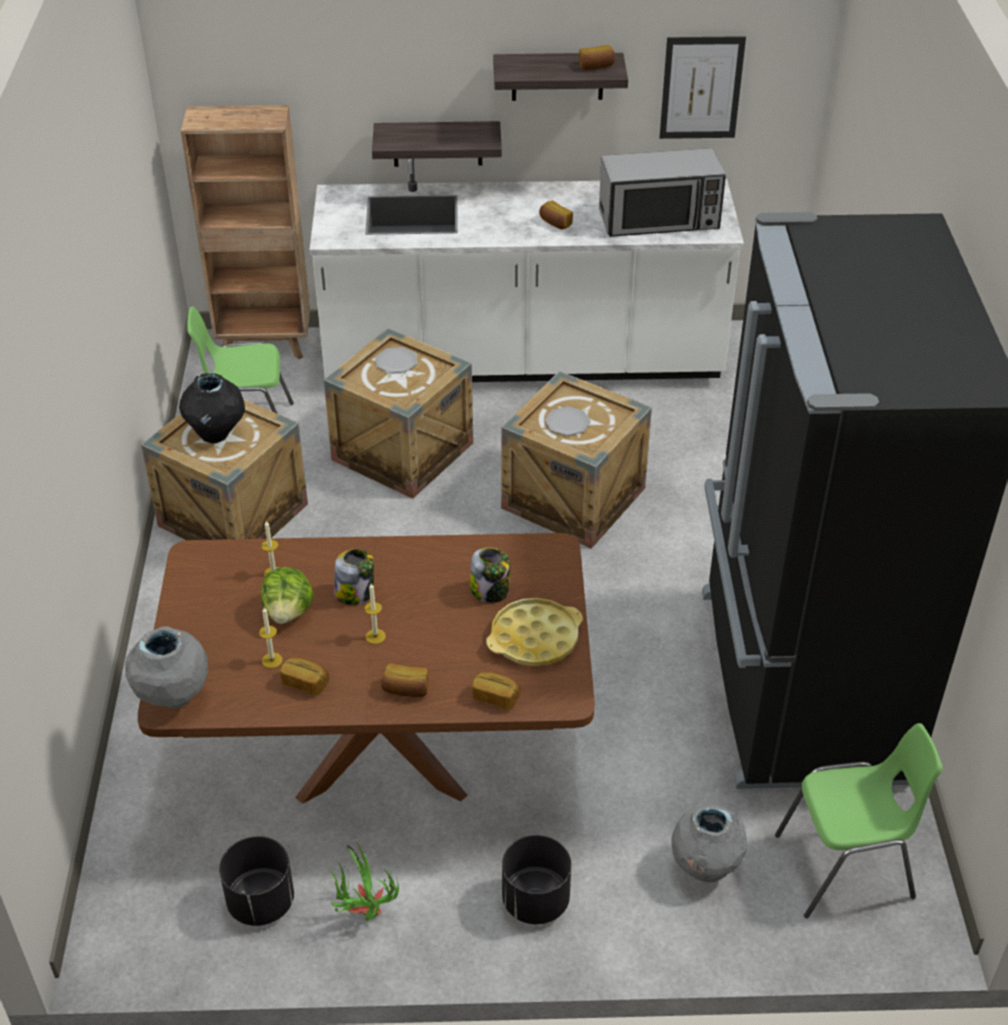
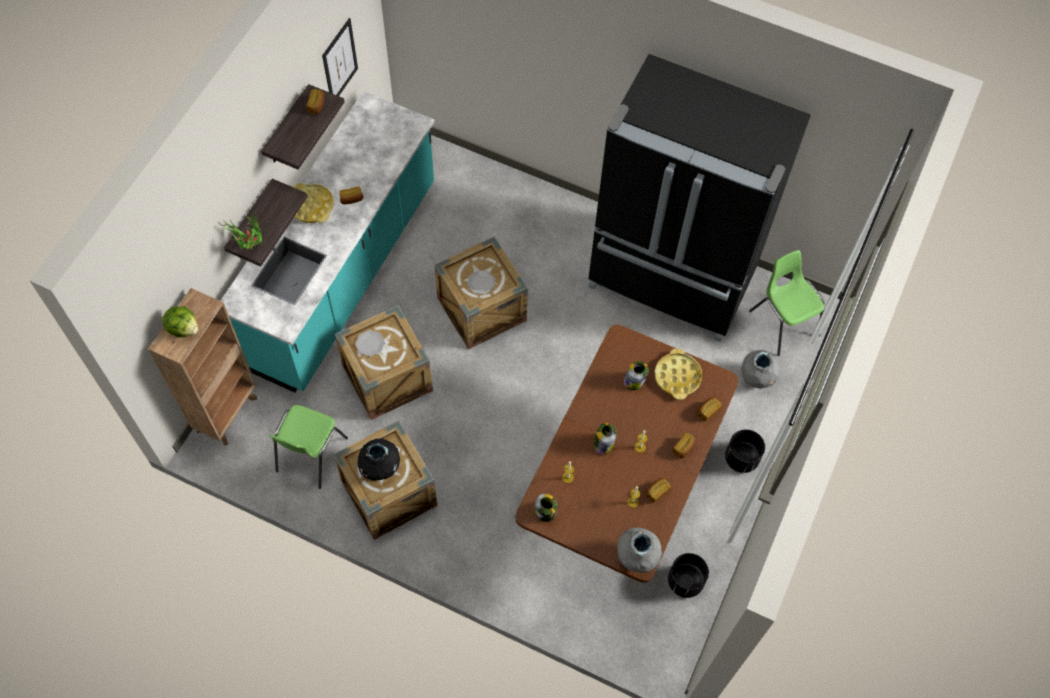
camera: 65 degrees left, 20 degrees up
(203, 569) = (545, 512): none -> jar
(288, 612) = (601, 481): lettuce -> lettuce (183, 328)
(363, 914) = (714, 537): potted plant -> potted plant (250, 248)
(518, 199) = (311, 206): none -> yellow tray
(523, 361) = (343, 276): white counter -> turquoise counter
(659, 220) = (384, 146): microwave -> none
(846, 868) = (783, 323): green chair -> green chair turned 45 degrees counterclockwise

